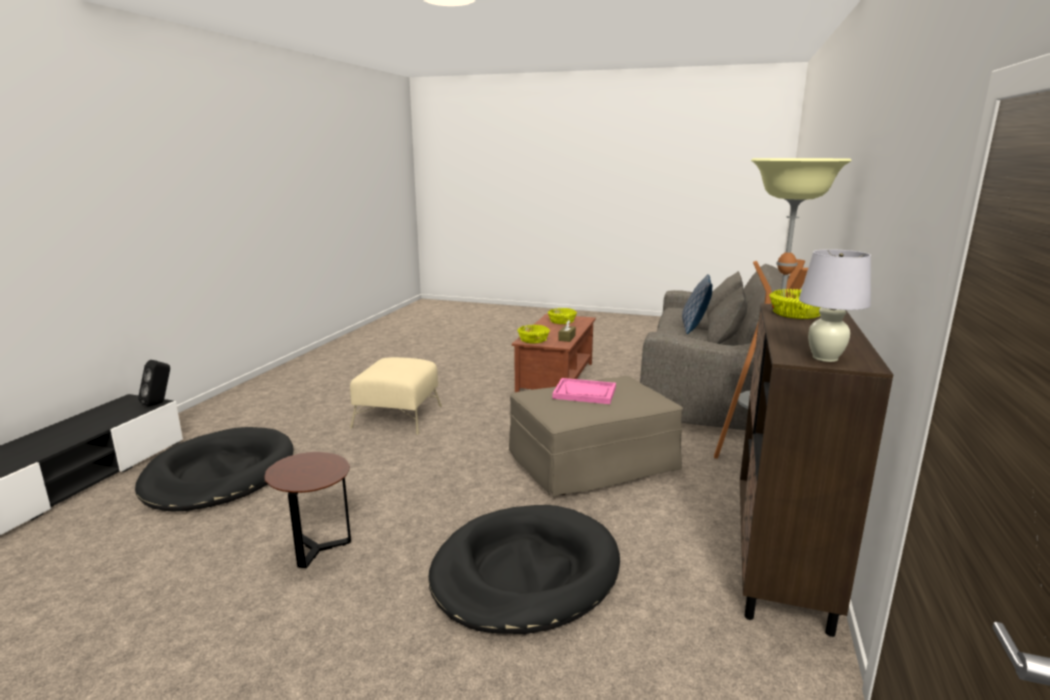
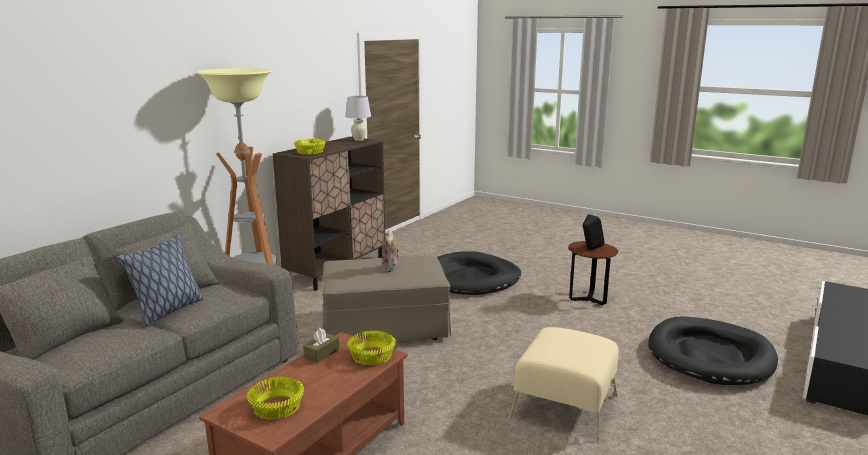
camera: 165 degrees left, 0 degrees up
(159, 403) = (824, 353): black speaker -> black speaker (590, 249)
(585, 393) = (390, 268): pink tray -> plush toy

